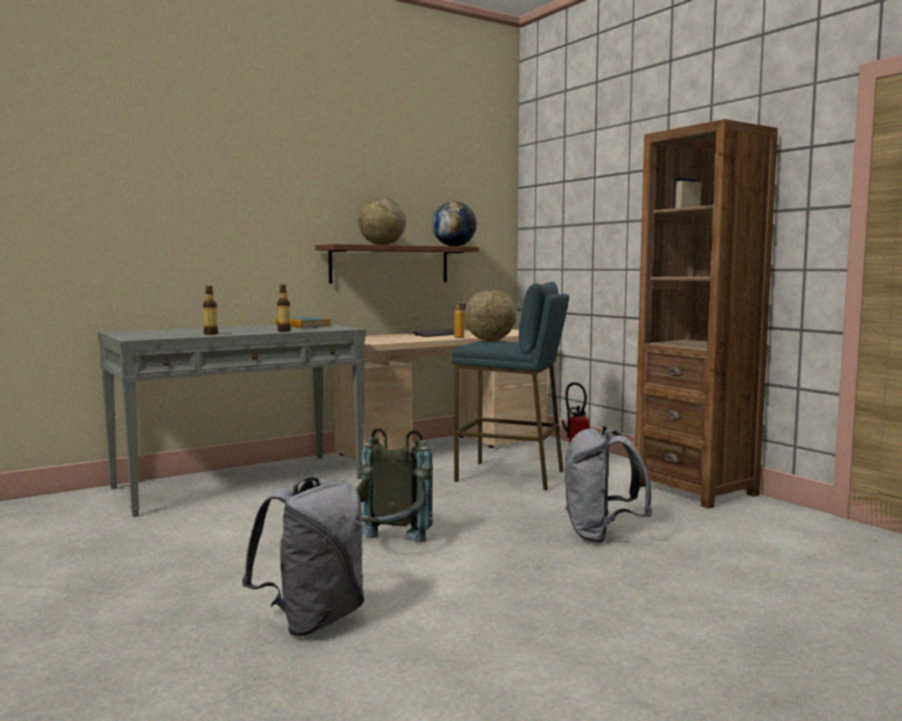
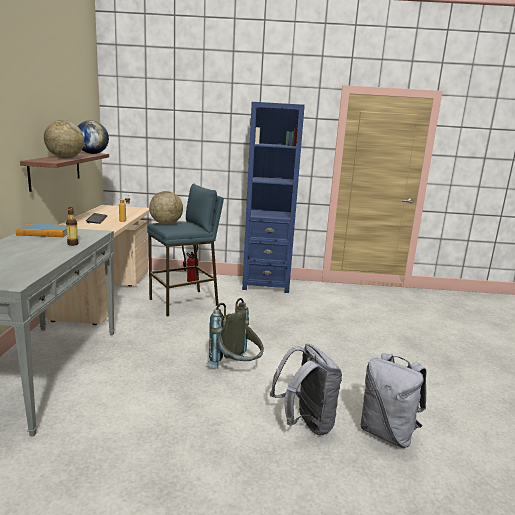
camera: 55 degrees left, 10 degrees up
(210, 334) = (41, 261): bottle -> none
(601, 535) = (289, 322): grey backpack -> grey backpack (387, 433)
(695, 490) = (266, 284): brown bookcase -> blue bookcase

